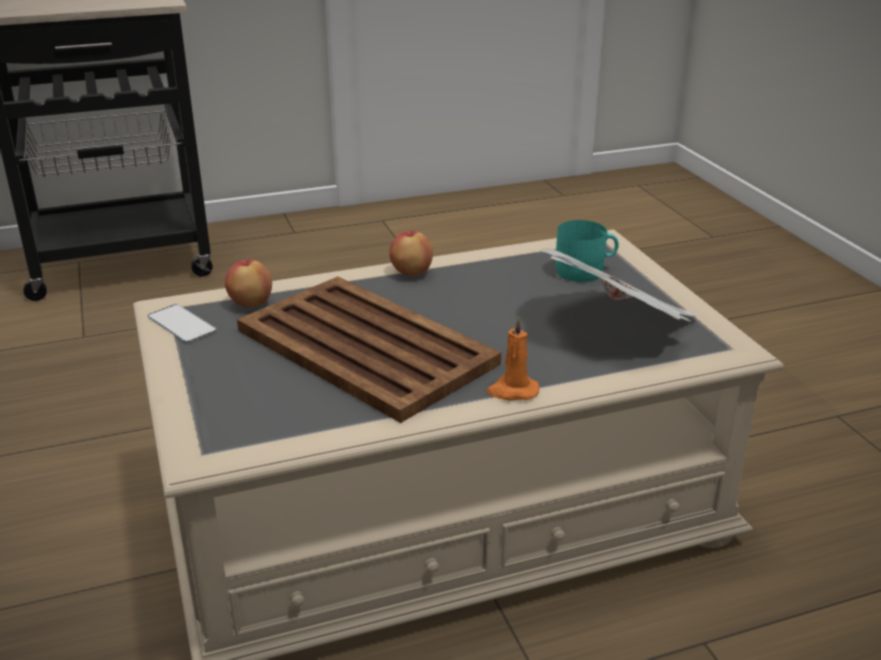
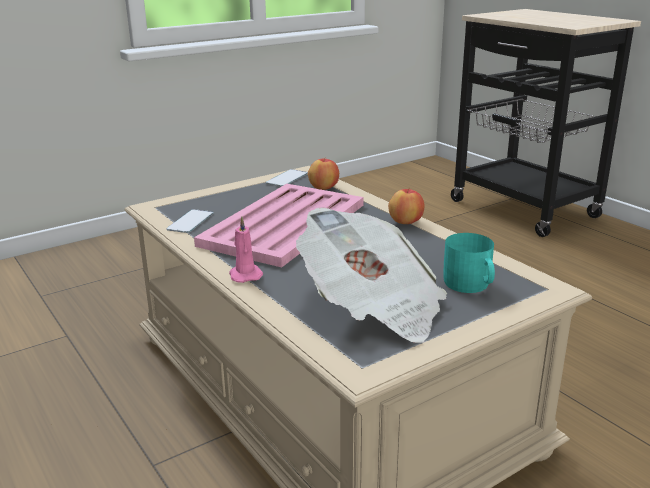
camera: 75 degrees right, 5 degrees down
(299, 421) = (190, 221): none -> phone
(364, 345) = (286, 224): brown tray -> pink tray
(512, 391) = (245, 275): orange candle -> pink candle

